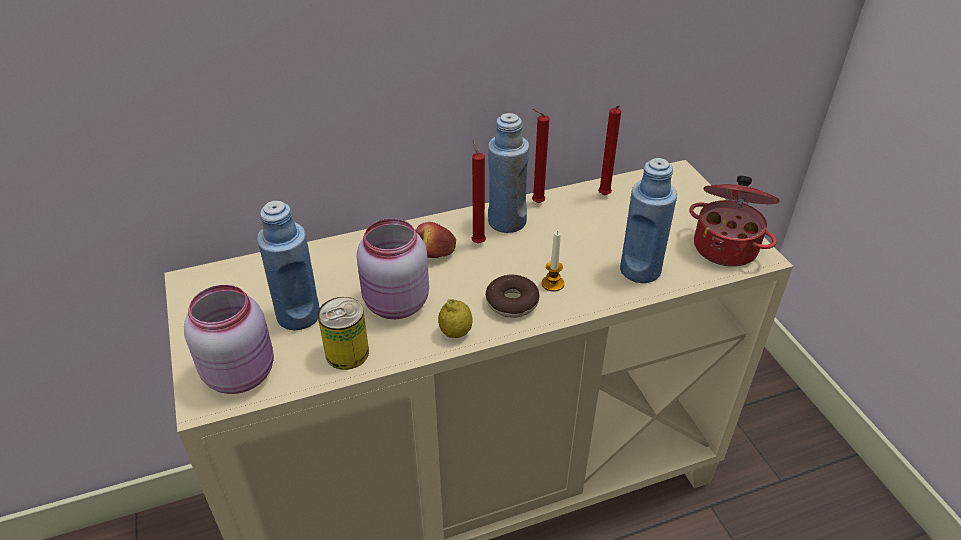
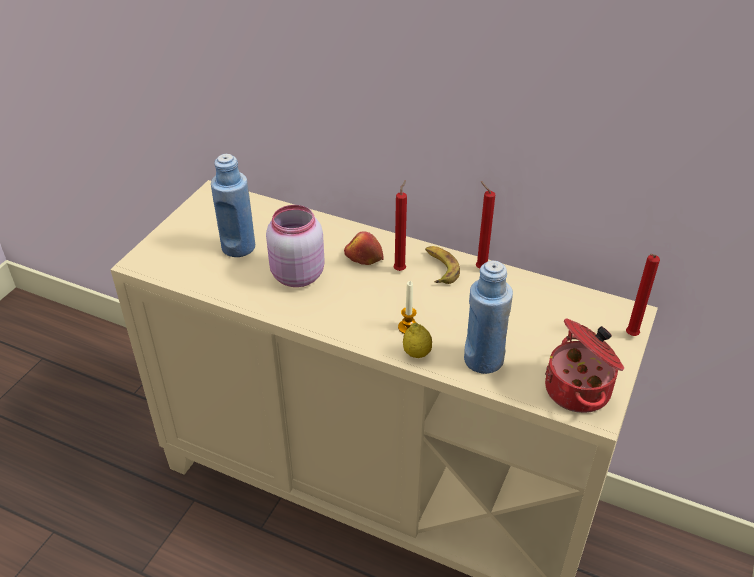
camera: 45 degrees right, 0 degrees up
(241, 372) = (172, 259): pink jar -> none
(347, 353) = (233, 285): can -> none
(455, 333) = (305, 315): lemon -> lemon (417, 353)
(506, 222) = (439, 268): blue bottle -> banana
(512, 302) = (364, 321): donut -> none
(604, 196) = (539, 294): red candle -> red candle (630, 336)

